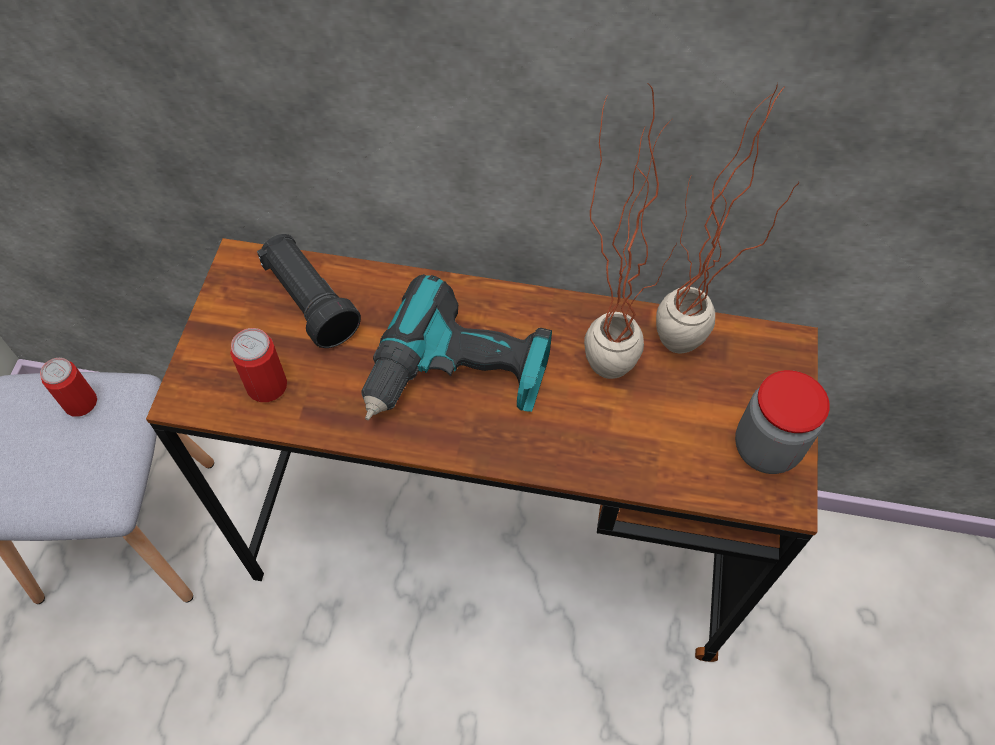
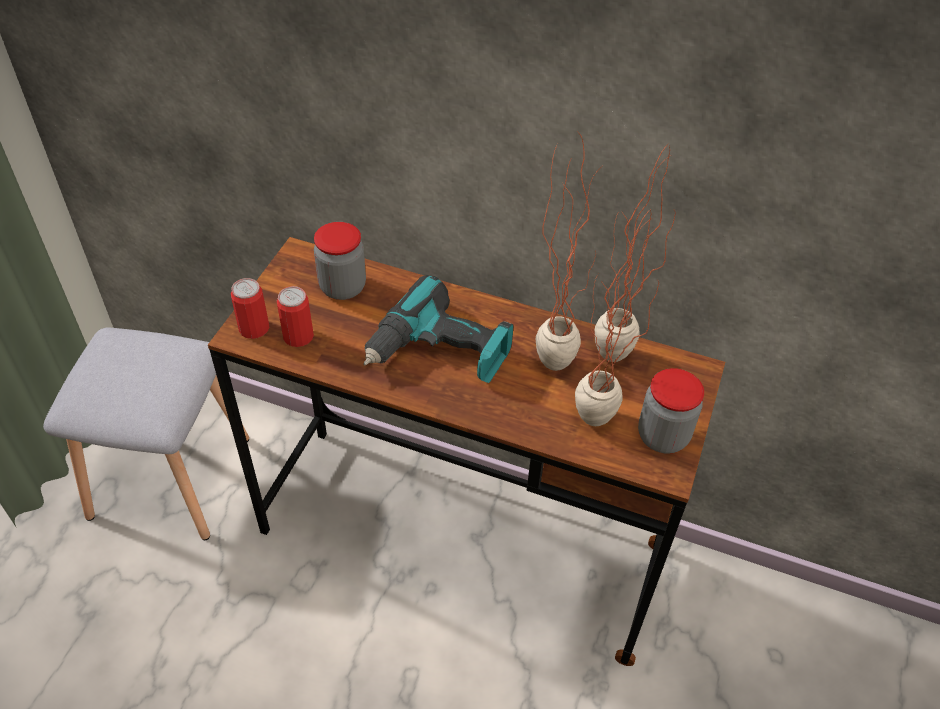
camera: 10 degrees right, 10 degrees down
(80, 403) = (159, 352): can -> can (254, 328)
(310, 302) = (342, 287): black flashlight -> jar
(678, 455) = (593, 430): none -> potted plant

